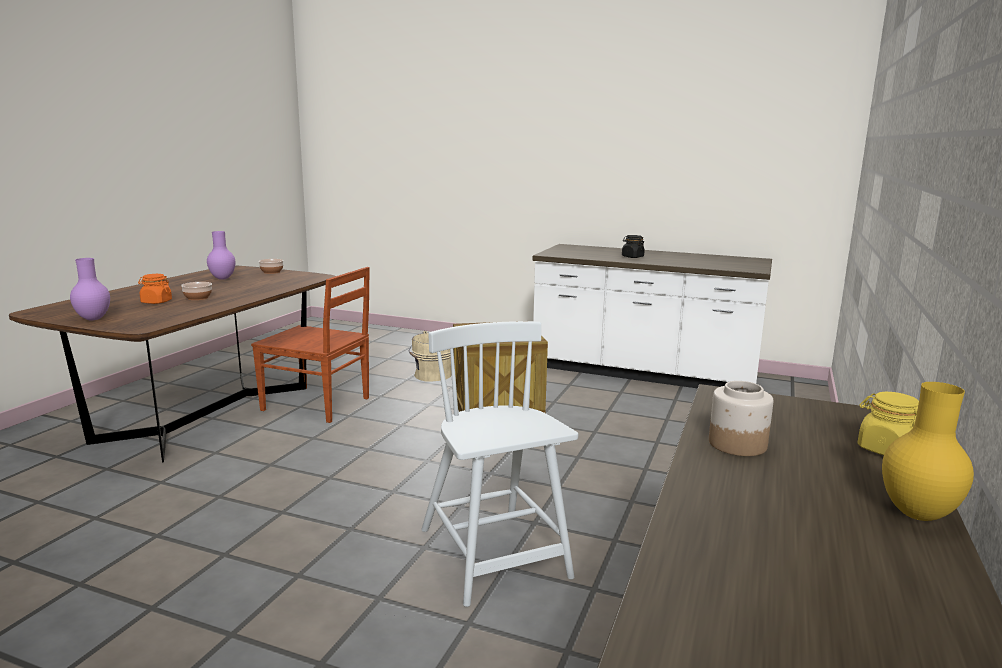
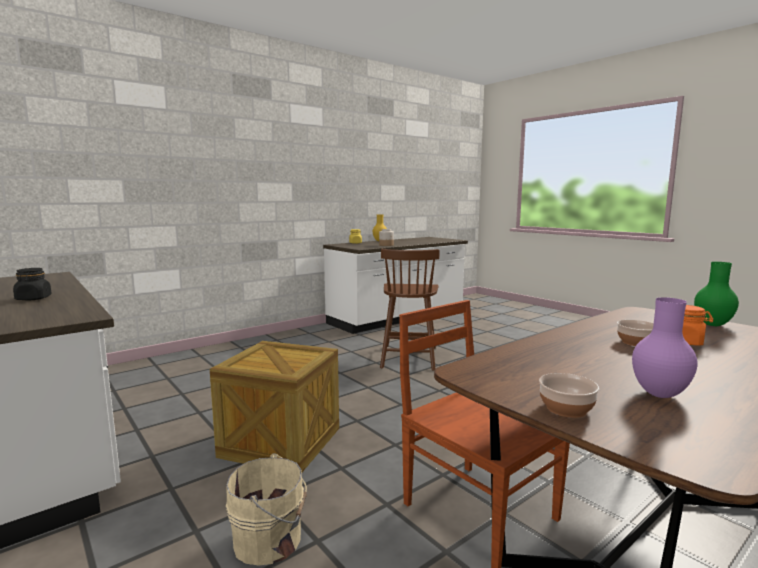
camera: 150 degrees left, 5 degrees down
(92, 319) = (713, 324): purple vase -> green vase
(494, 555) = (409, 357): white chair -> brown chair

